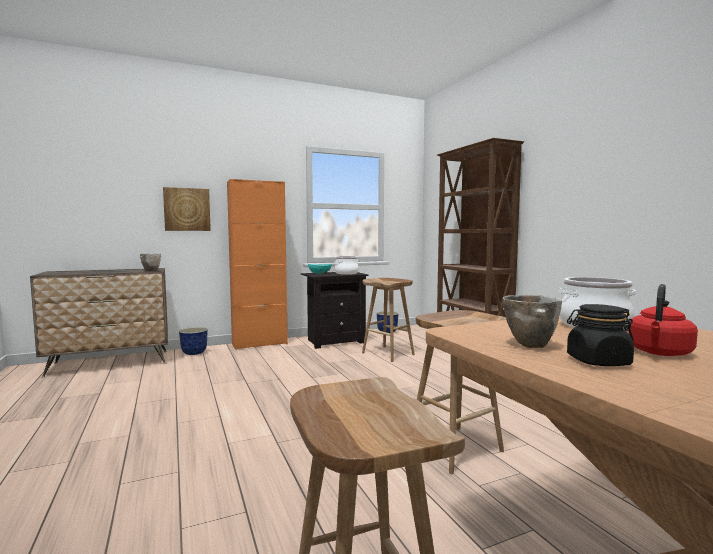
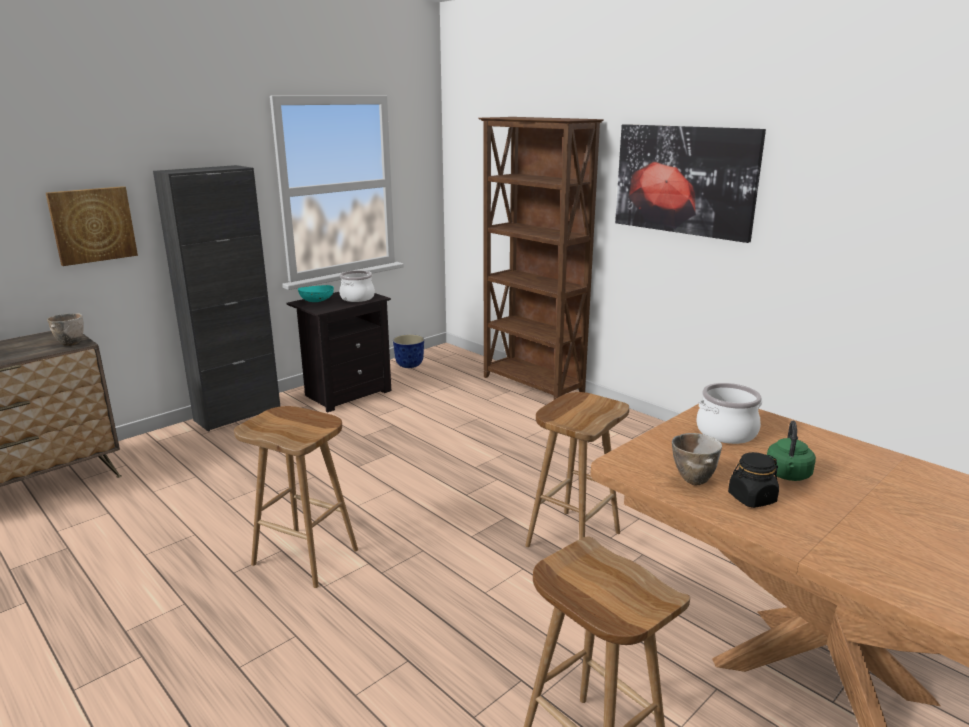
camera: 20 degrees left, 15 degrees up
(194, 353) = (148, 448): planter -> none
(259, 344) = (237, 414): orange cabinet -> black cabinet
(388, 354) = (433, 408): brown stool -> brown stool (307, 557)
(588, 171) = (685, 180): none -> picture
(659, 353) = (788, 475): red kettle -> green kettle

